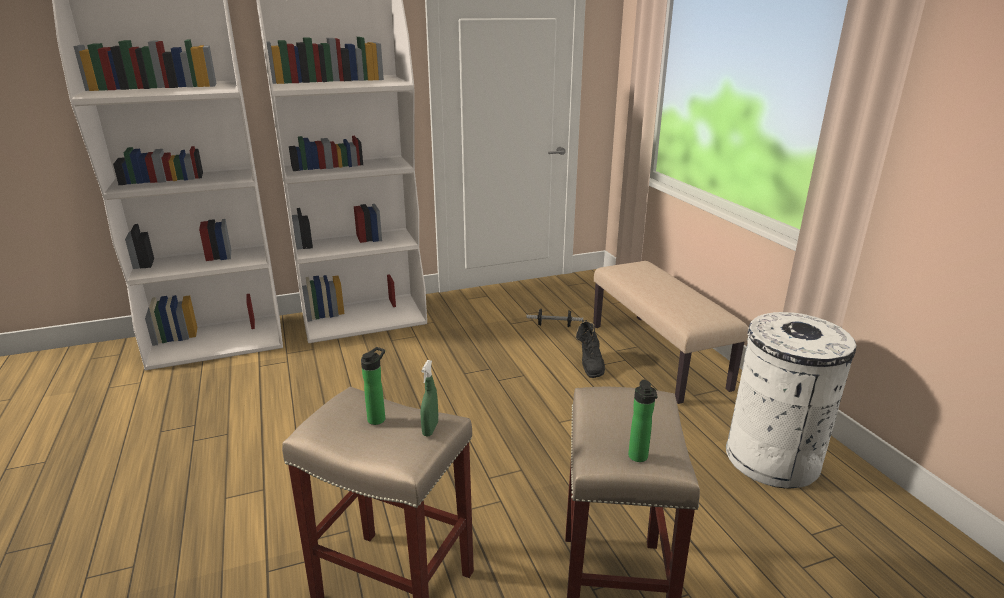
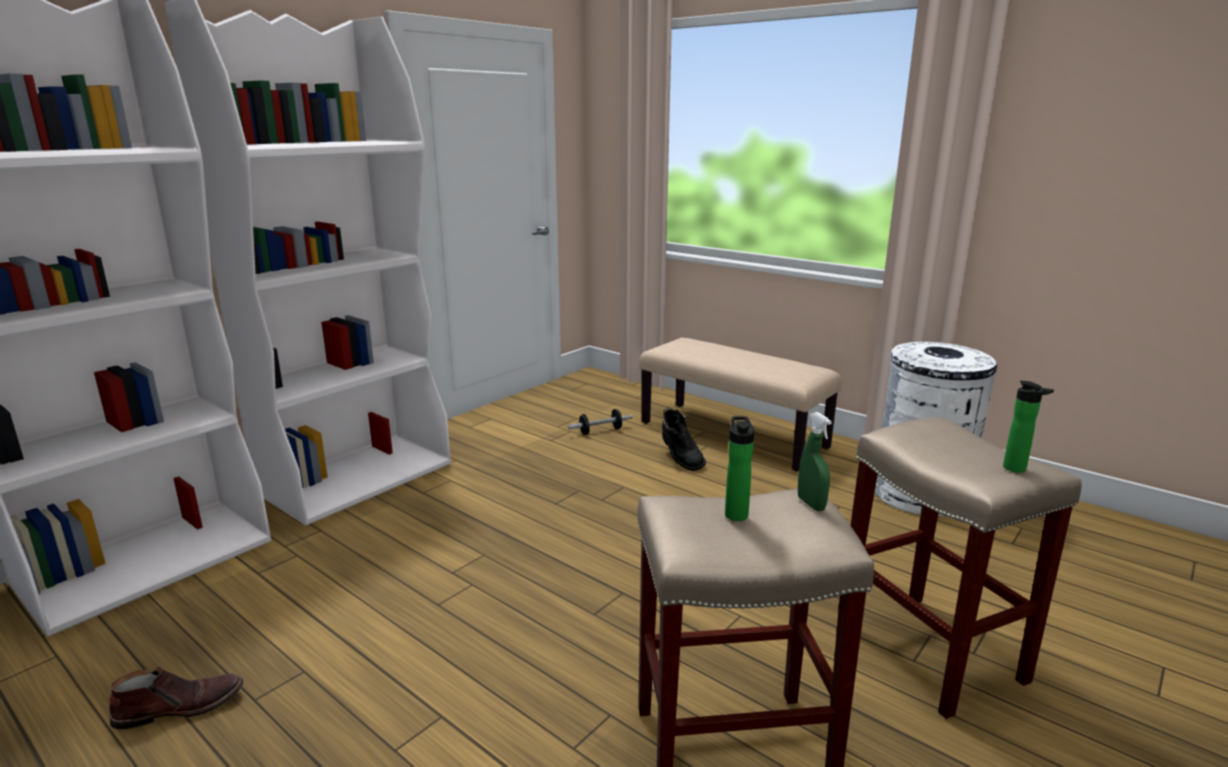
camera: 30 degrees left, 5 degrees down
(162, 431) = (180, 706): none -> brown boot

